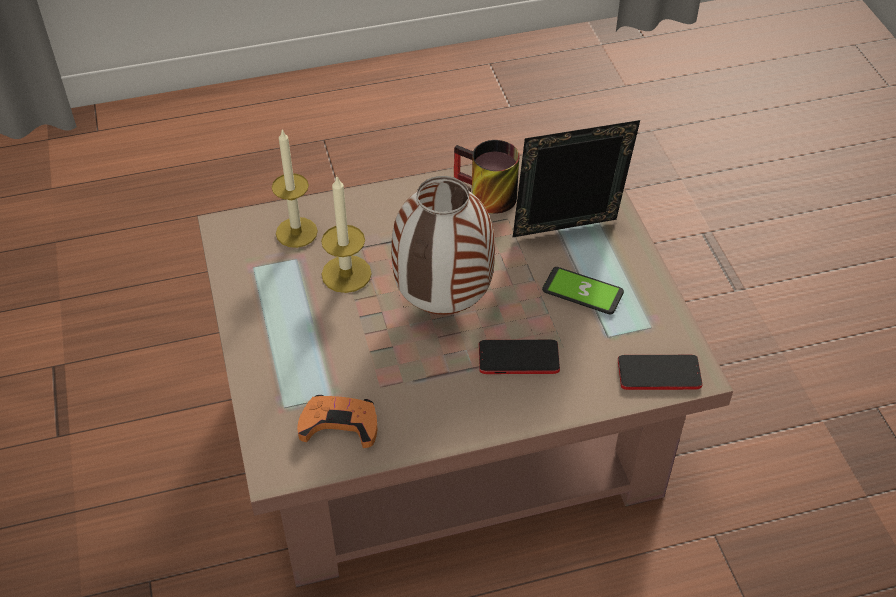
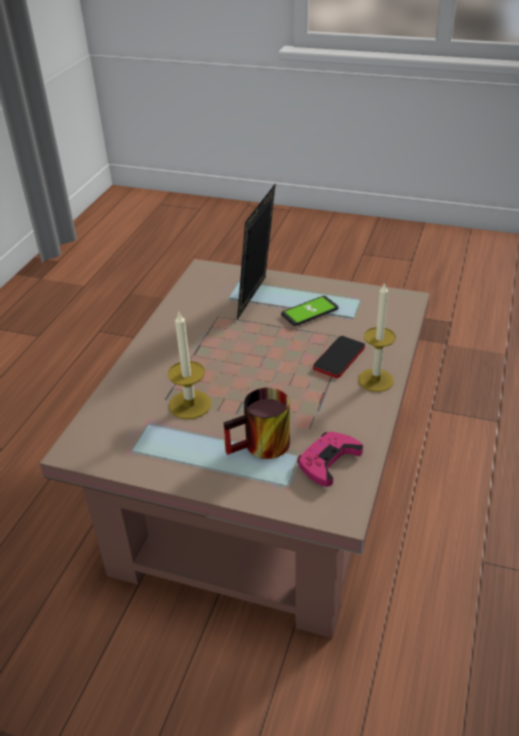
camera: 55 degrees left, 10 degrees down
(296, 232) = (123, 413): candle -> candle (375, 380)
(339, 424) = (328, 461): orange game controller -> pink game controller
(444, 305) = (264, 371): vase -> none
(484, 196) = (188, 317): mug -> mug (262, 448)
(659, 373) = (397, 311): phone -> none

